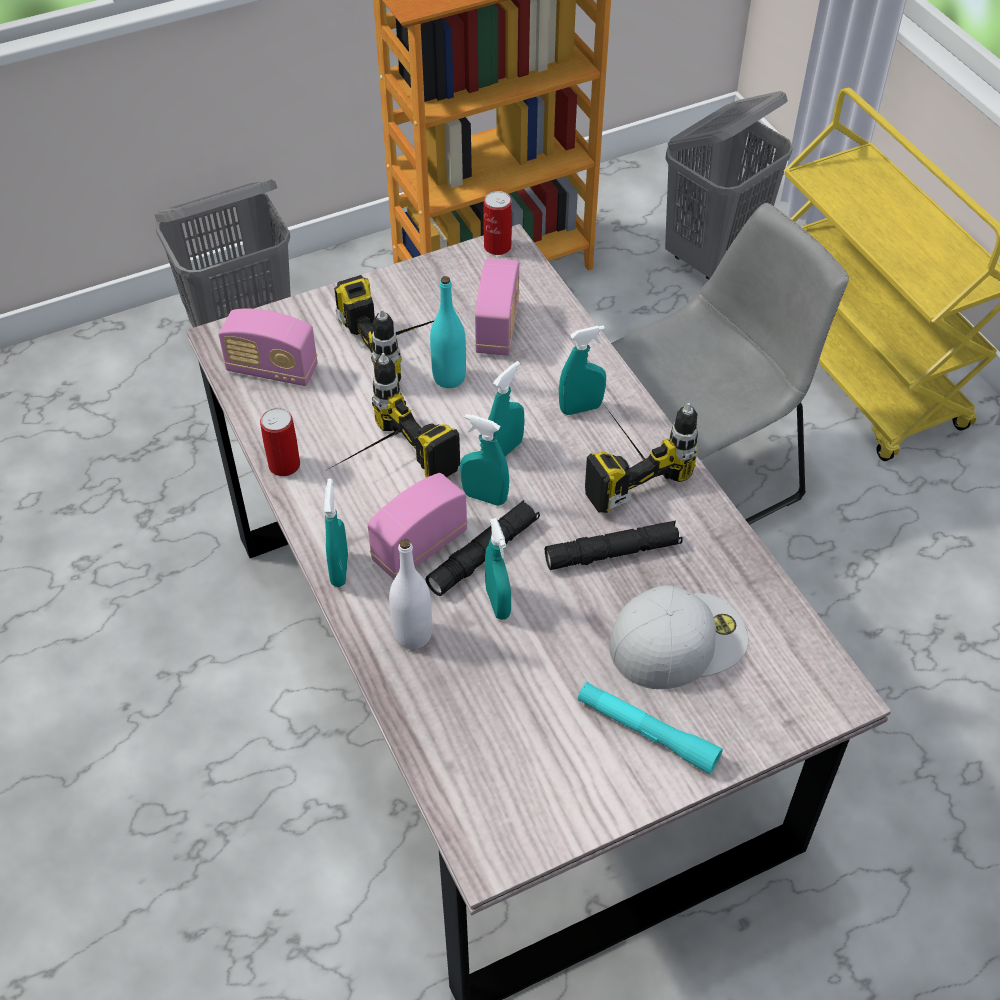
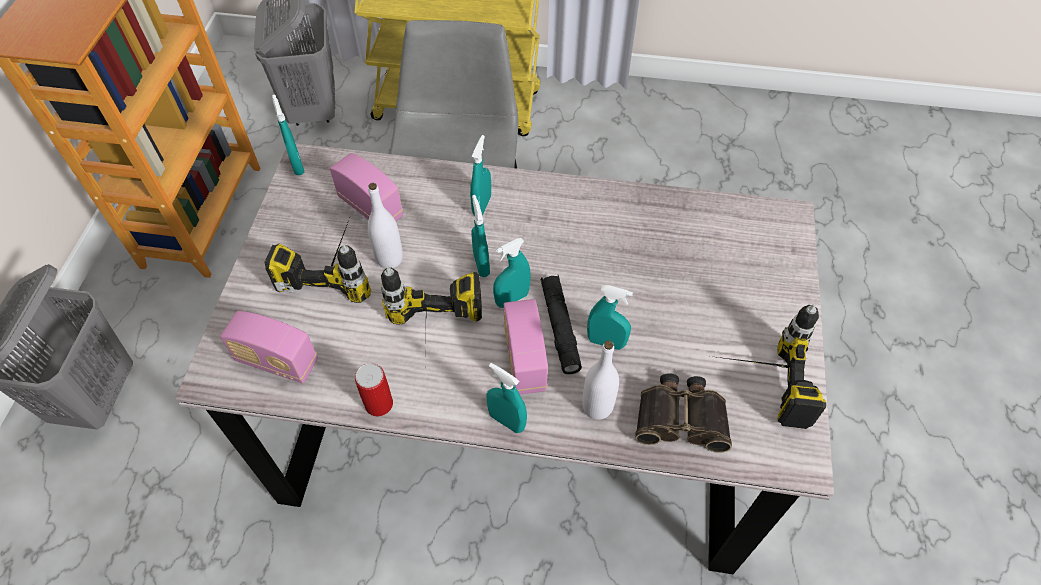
camera: 55 degrees left, 5 degrees up
(272, 370) = (277, 361): radio -> radio turned 60 degrees clockwise
(449, 378) = (389, 259): turquoise bottle -> white bottle
(458, 715) = (681, 417): none -> binoculars
(497, 246) = (297, 165): can -> turquoise spray bottle
(612, 552) = (611, 258): black flashlight -> none
(622, 461) = (543, 211): power drill -> power drill (753, 380)
(647, 732) = (759, 321): turquoise flashlight -> none
(678, 639) = (701, 265): white cap -> none

